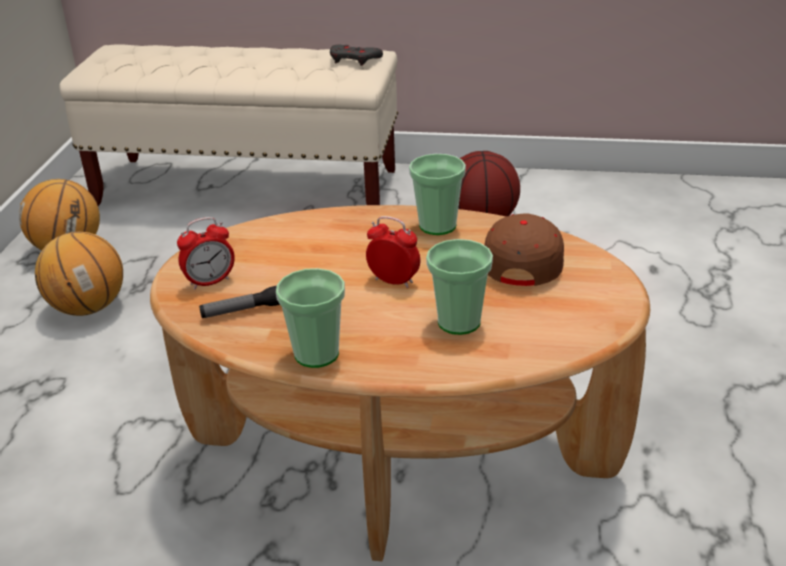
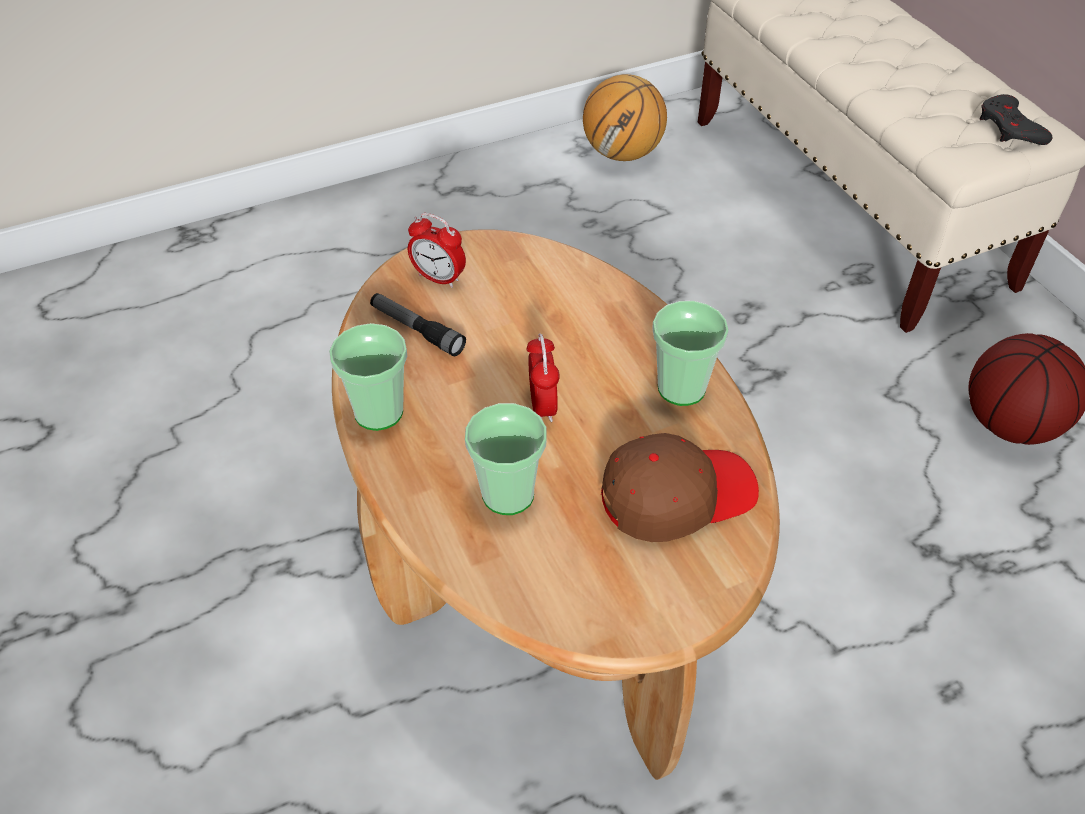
camera: 55 degrees right, 15 degrees up
(88, 308) = (557, 221): basketball -> none

